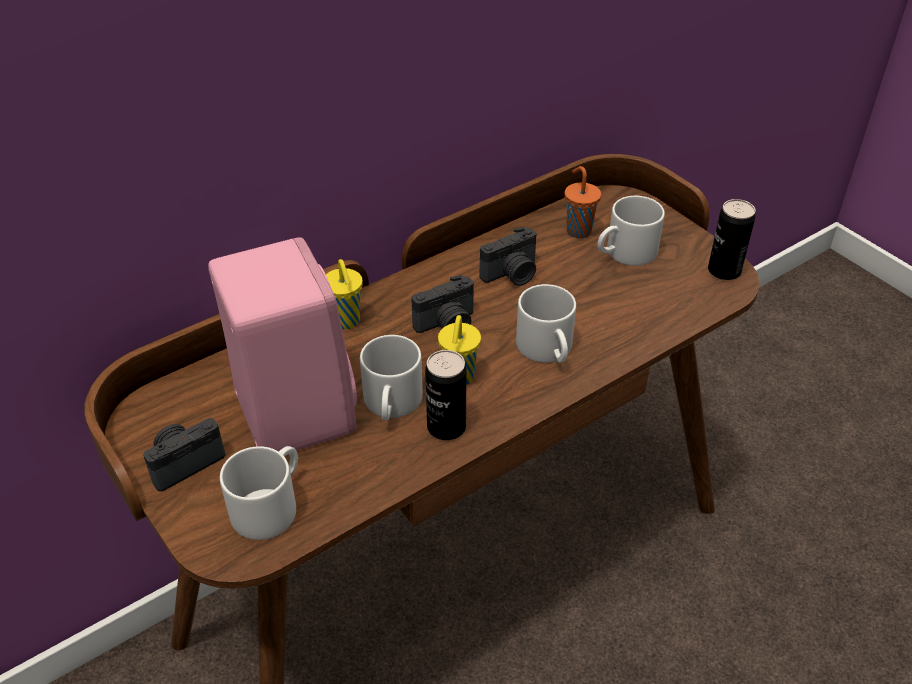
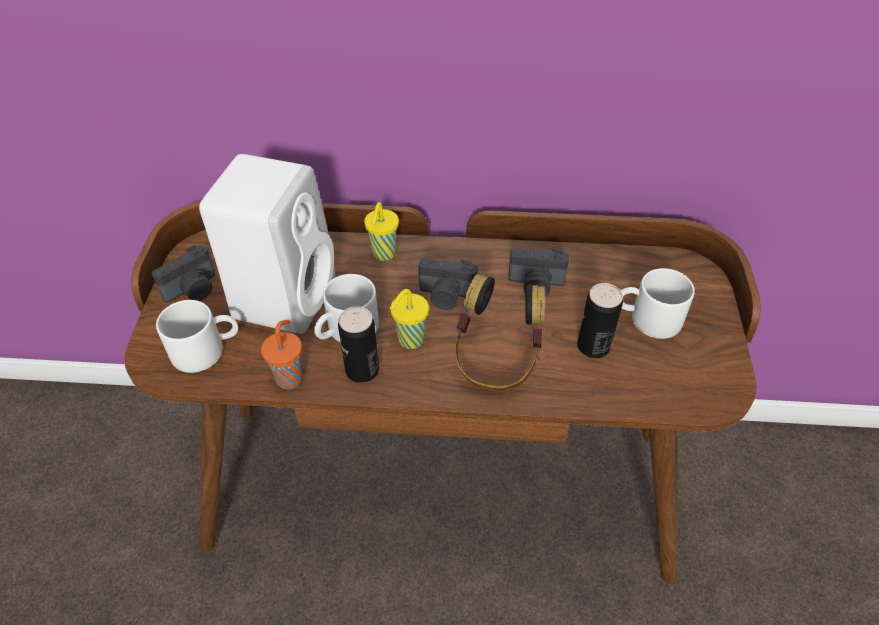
camera: 40 degrees right, 5 degrees up
(184, 462) = (193, 290): camera -> camera turned 135 degrees clockwise
(292, 409) = (285, 295): pink speaker -> white speaker
(549, 350) = (496, 360): white mug -> headphones
(578, 230) = (629, 278): orange cup -> orange cup (290, 377)
(724, 271) = (721, 384): can -> can (593, 346)

